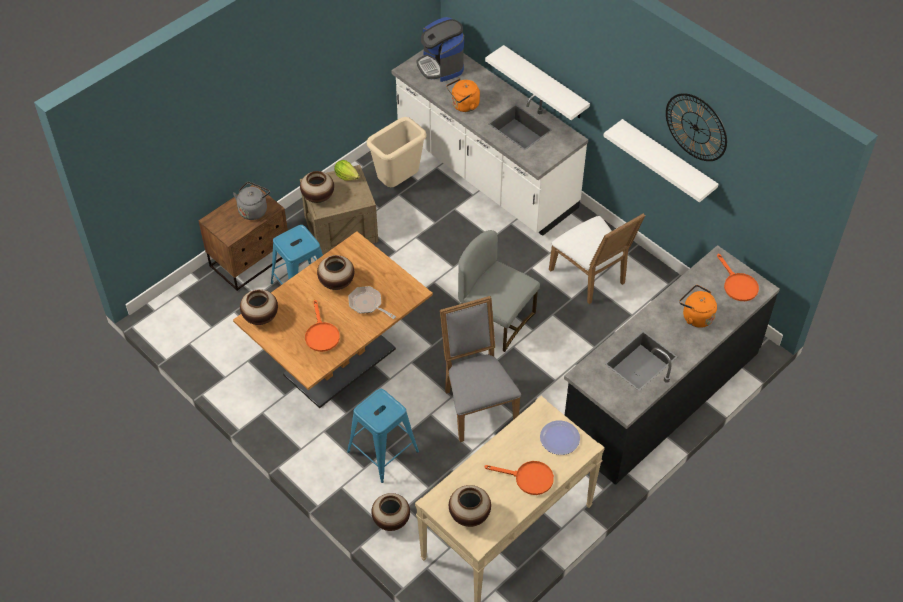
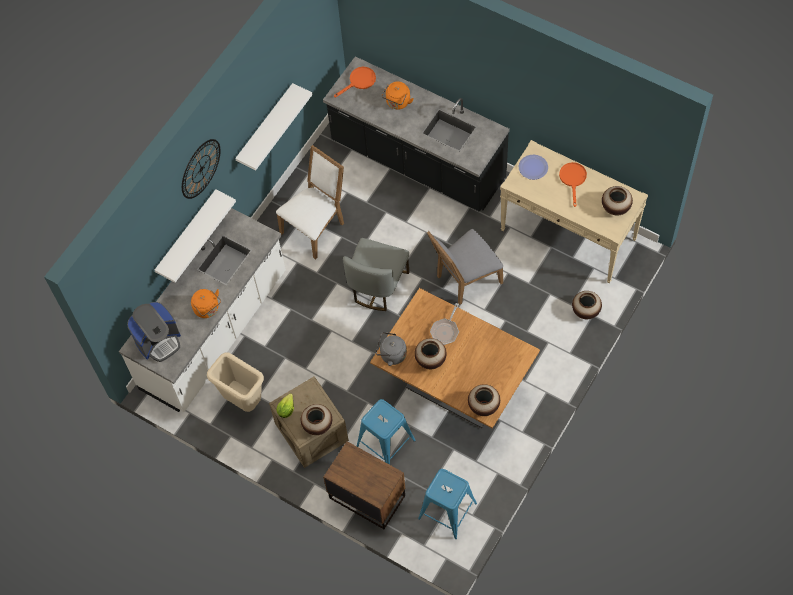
camera: 100 degrees left, 10 degrees up
(253, 210) = (355, 465): grey kettle -> grey kettle (391, 354)
(321, 334) = (486, 355): orange frying pan -> none
(383, 451) = (529, 333): blue stool -> blue stool (447, 511)
(696, 127) = (270, 80): wall clock -> wall clock (200, 168)

